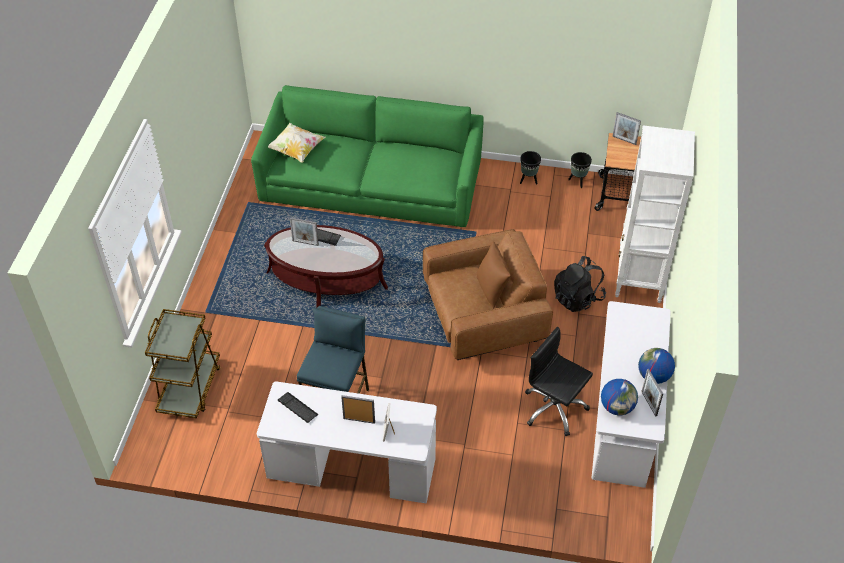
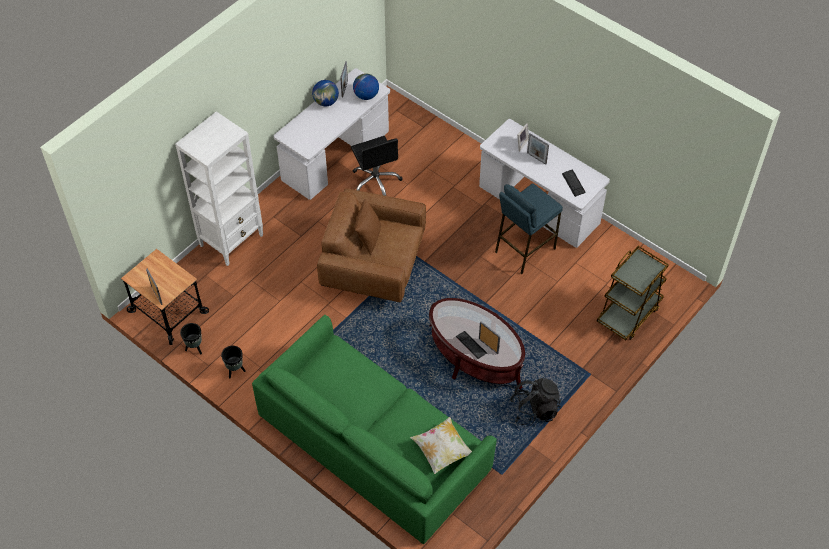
camera: 150 degrees left, 5 degrees up
(577, 298) = (291, 247): black backpack -> black backpack (534, 410)

